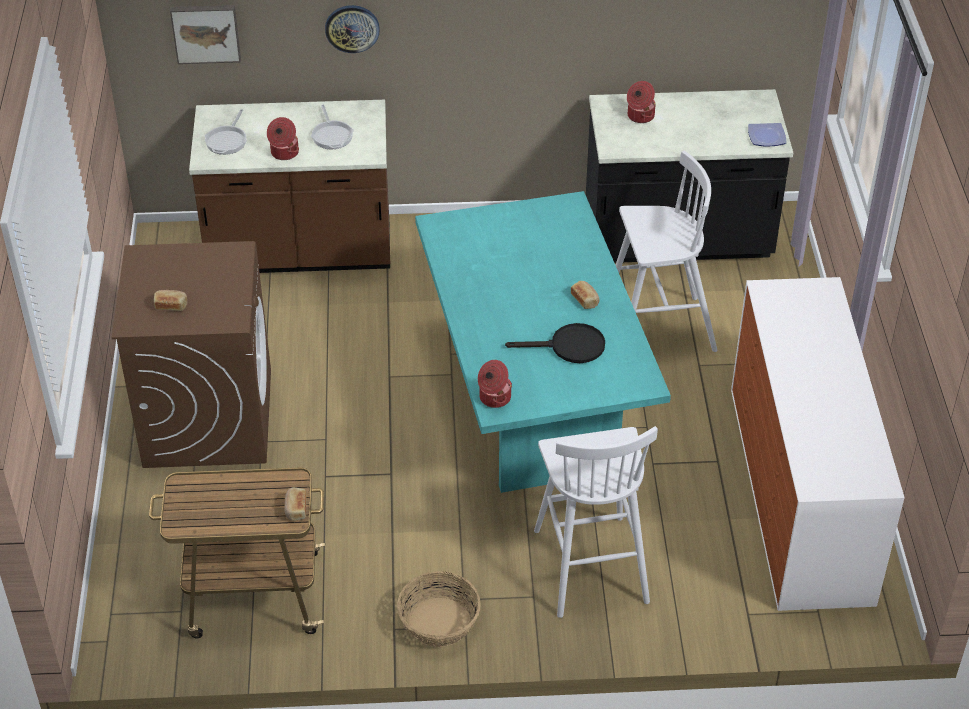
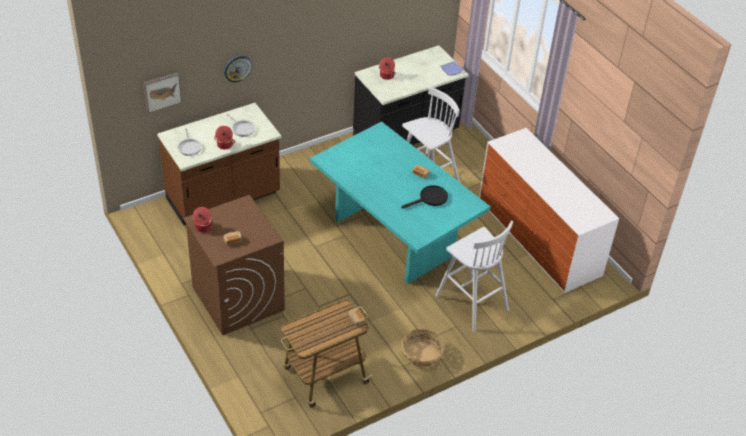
camera: 30 degrees left, 0 degrees up
(494, 397) = (413, 234): cooking pot -> cooking pot (203, 227)

